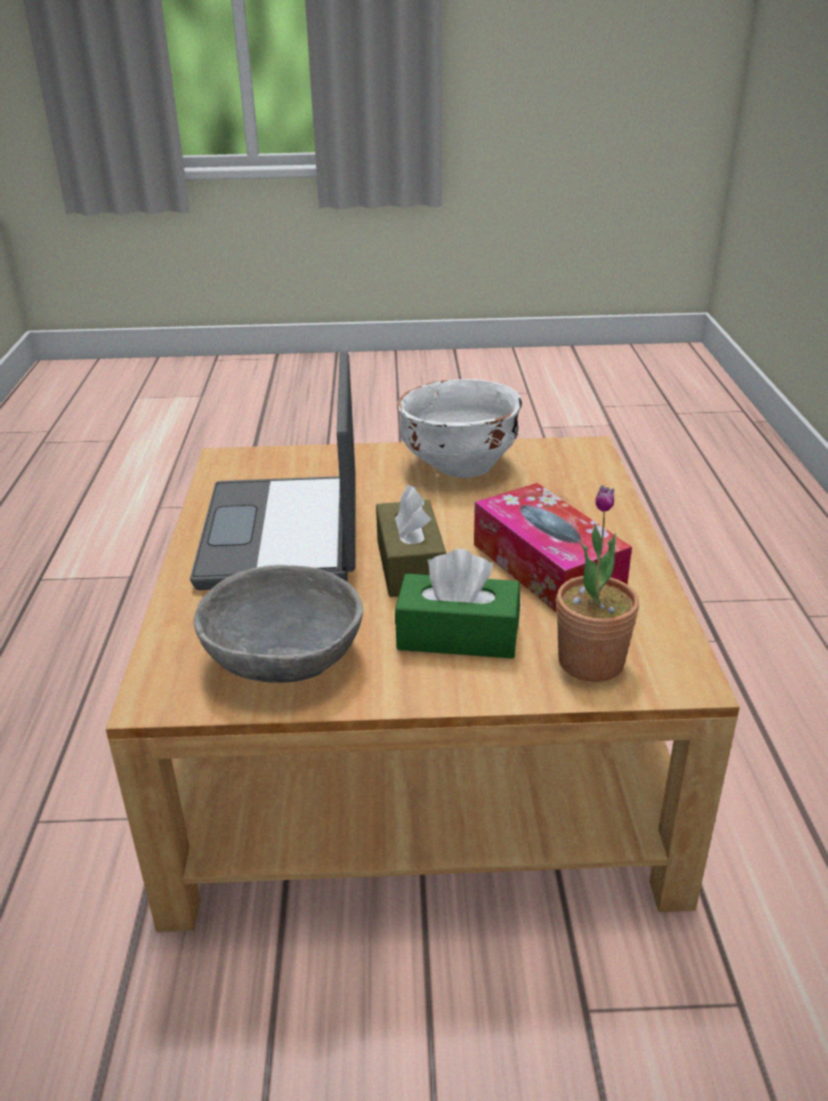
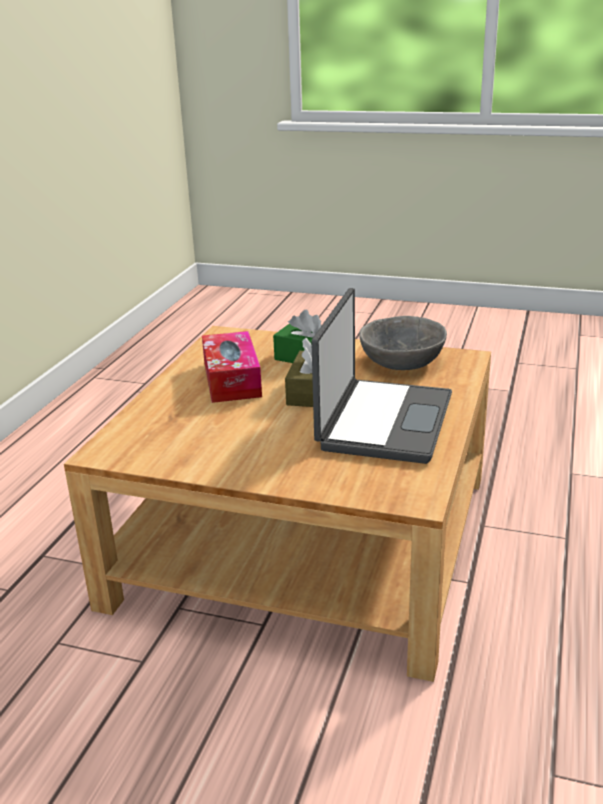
camera: 160 degrees left, 5 degrees down
(459, 466) = (218, 454): white bowl -> none
(591, 662) = (255, 343): potted plant -> none

